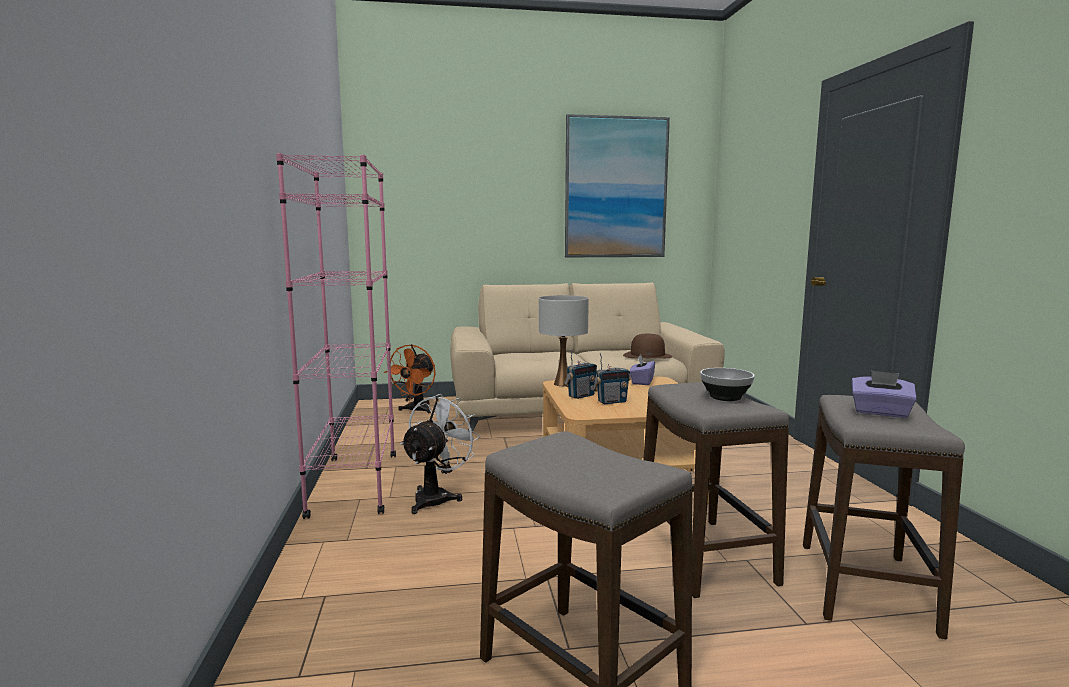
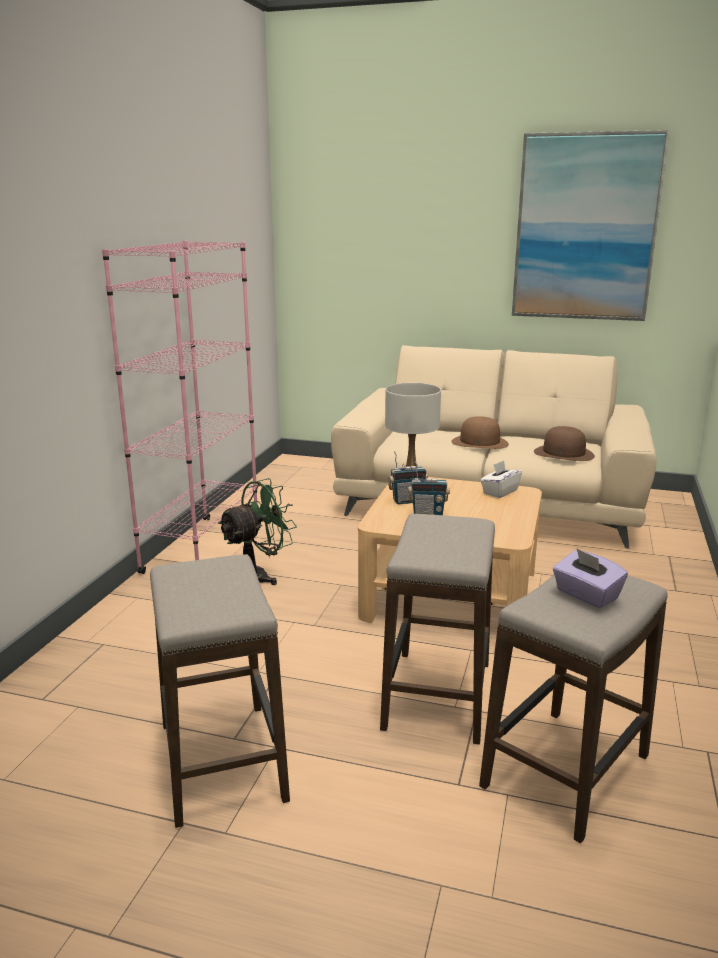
camera: 25 degrees right, 10 degrees up
(415, 410) = (323, 475): orange fan -> none
(437, 497) = (258, 576): white fan -> green fan
(576, 355) = (480, 442): none -> brown hat
(642, 382) = (499, 492): purple tissue box -> white tissue box
(725, 397) = (457, 542): bowl -> none

